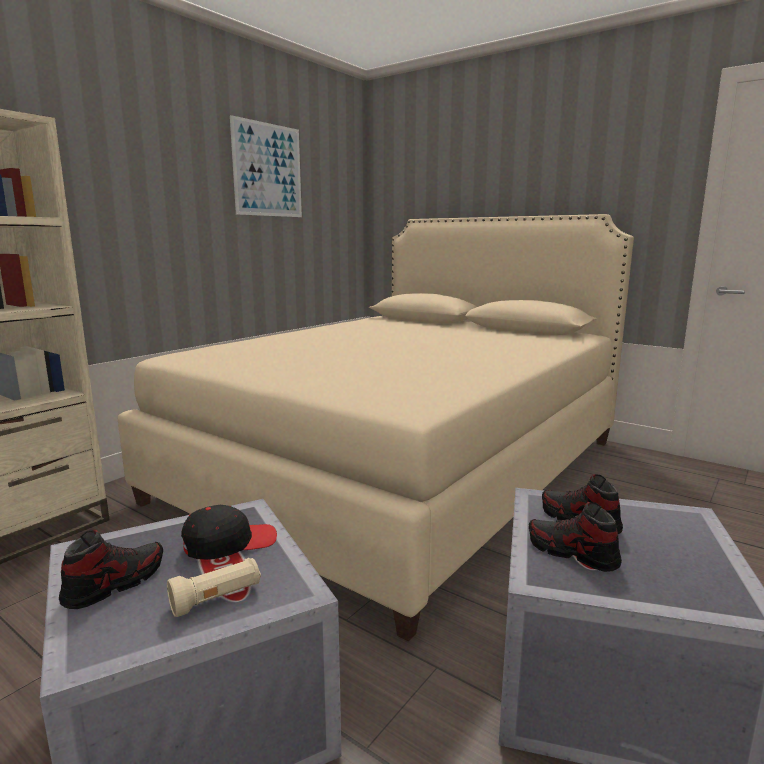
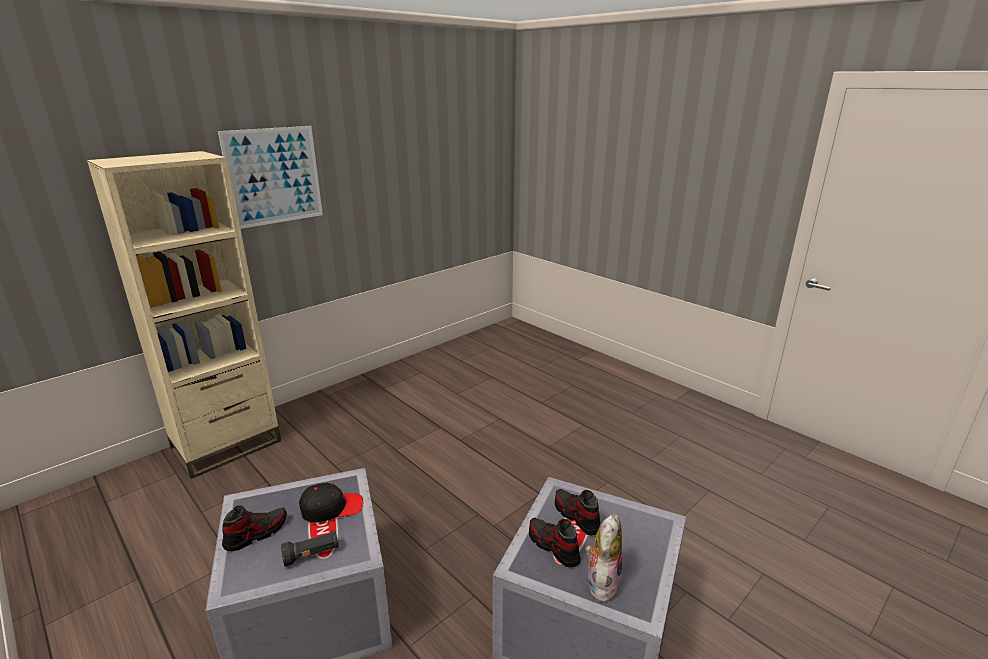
camera: 10 degrees right, 10 degrees up
(217, 599) = (312, 555): beige flashlight -> black flashlight
(267, 170) = (415, 138): picture -> picture (274, 176)
(401, 469) = (510, 411): beige bed -> none
(664, 583) = (601, 582): none -> plush toy

